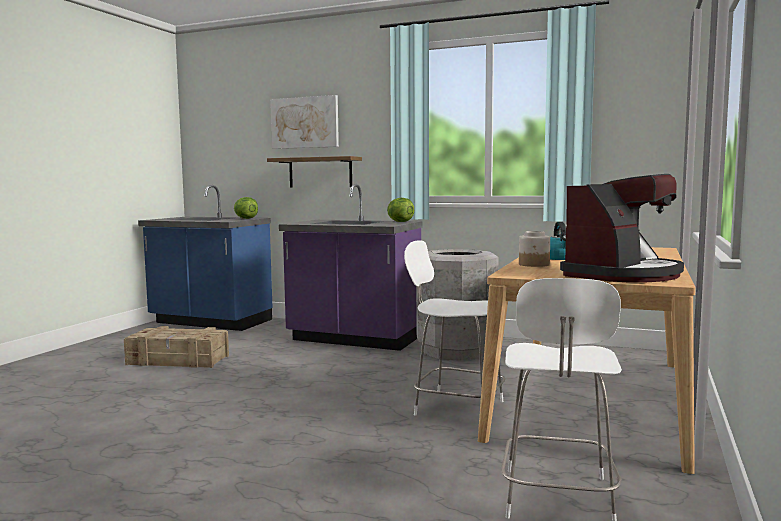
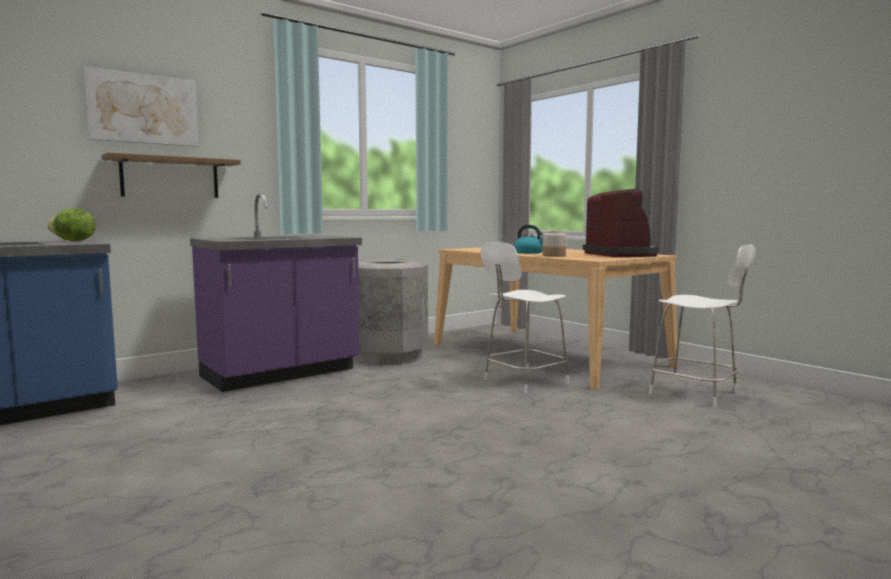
camera: 60 degrees left, 0 degrees up
(178, 360) = (175, 449): crate -> none
(399, 222) = (314, 235): lettuce -> none

